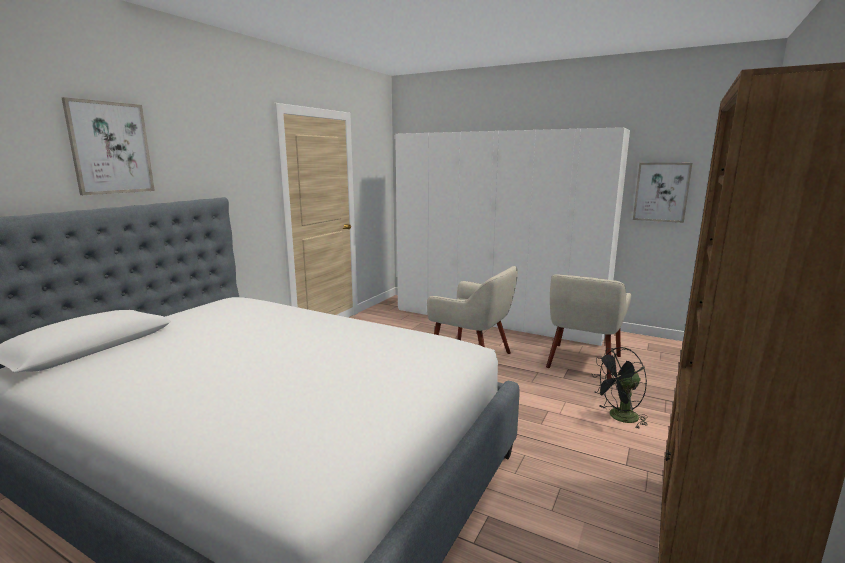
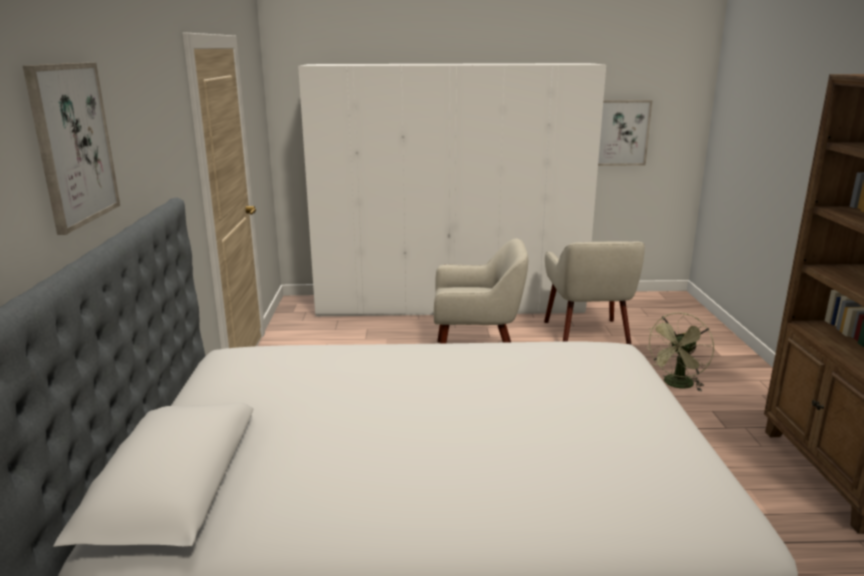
camera: 30 degrees left, 5 degrees up
(619, 418) = (676, 385): black fan -> green fan

